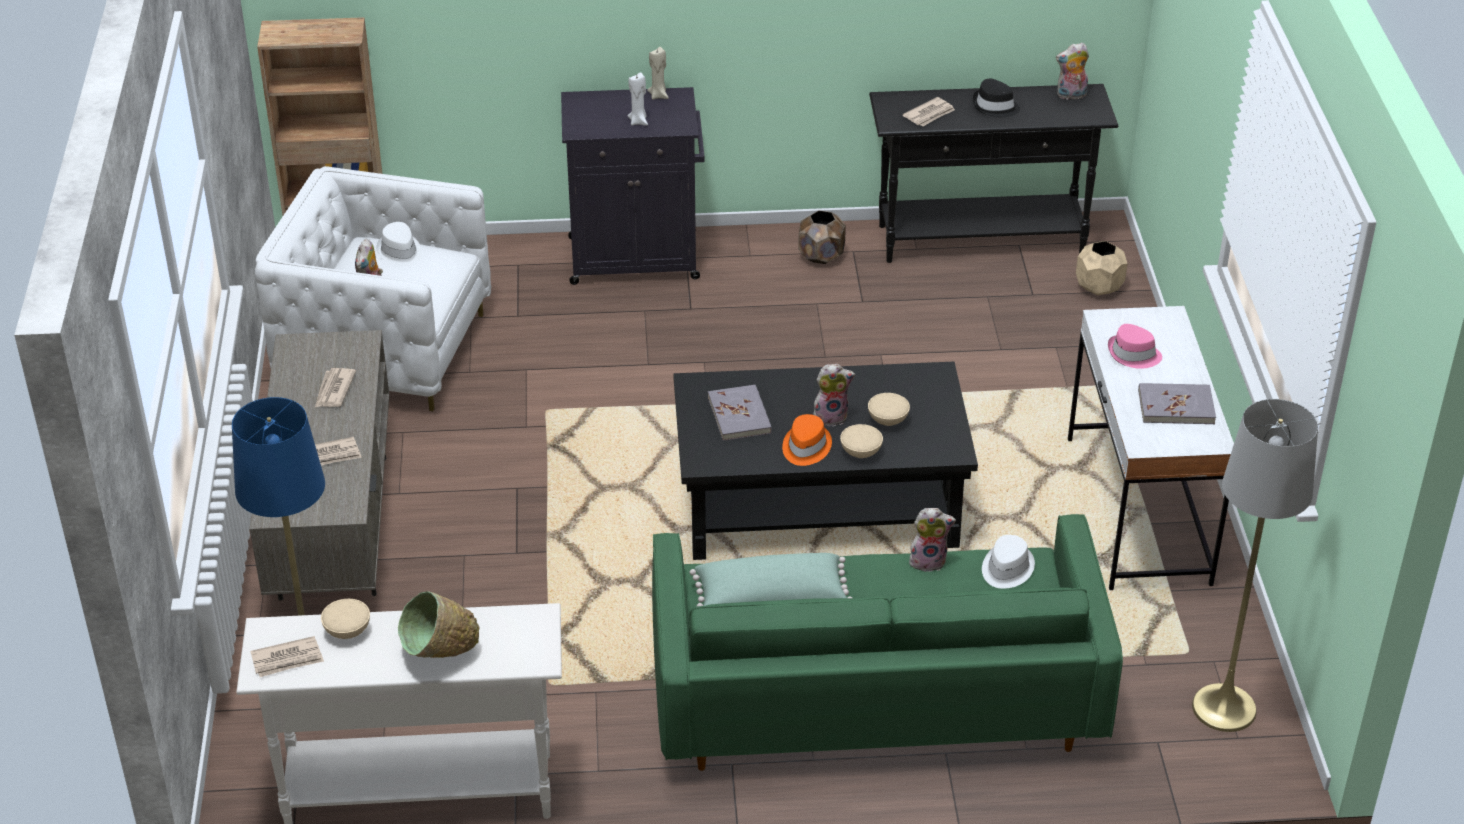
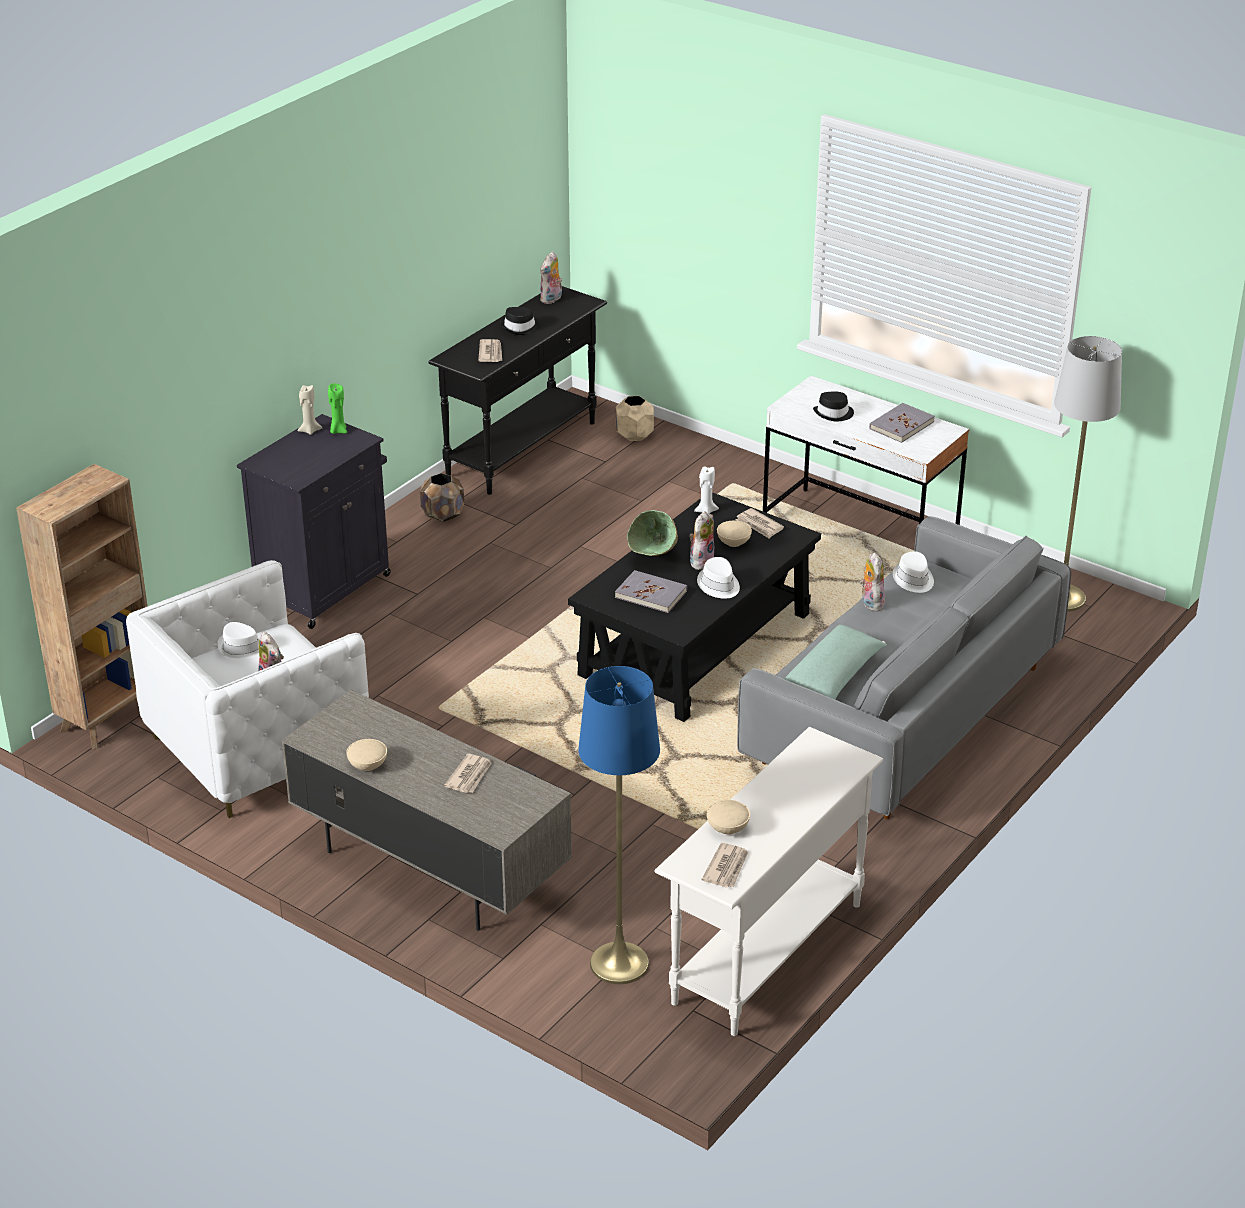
camera: 50 degrees left, 5 degrees down
(334, 390) = (393, 741): newspaper -> newspaper (759, 525)
(439, 656) = (804, 799): green bowl -> green bowl (655, 558)
(638, 121) = (328, 452): white candle -> white candle (705, 511)
(677, 108) = (338, 431): none -> green candle
(805, 447) = (718, 585): orange hat -> white hat
(860, 451) = (751, 567): beige bowl -> beige bowl (367, 765)
(875, 694) = (901, 715): green sofa -> grey sofa
(928, 560) = (870, 603): plush toy -> plush toy turned 45 degrees counterclockwise
(1133, 355) = (834, 414): pink hat -> black hat

